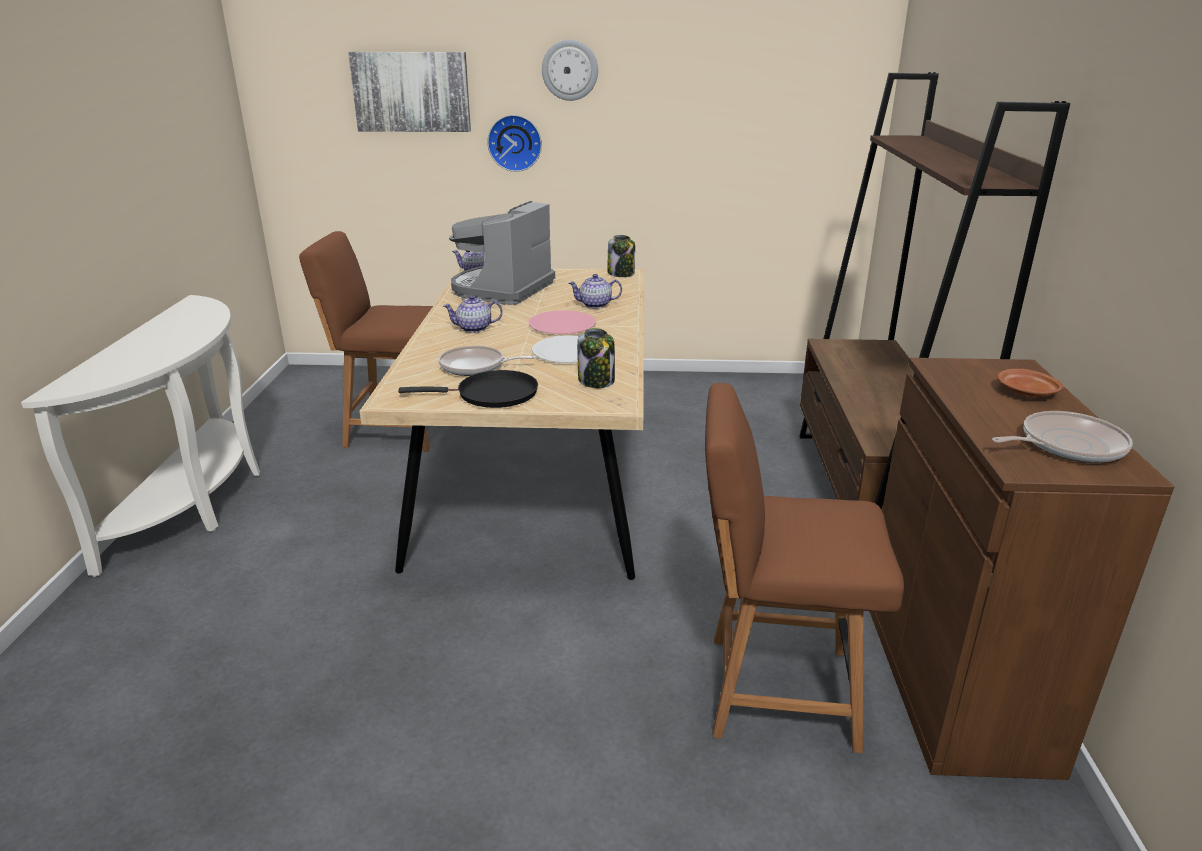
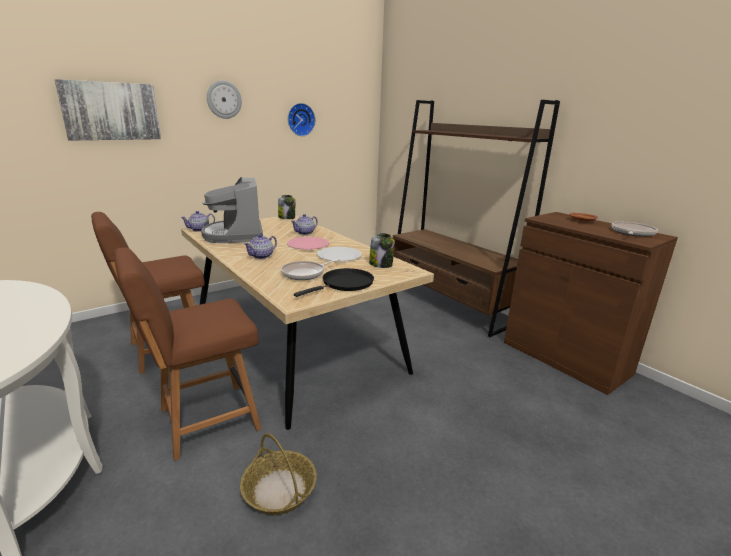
camera: 40 degrees left, 5 degrees down
(313, 627) = (279, 490): none -> basket
(515, 142) = (192, 146): wall clock -> wall clock (300, 119)
(774, 690) = (526, 392): brown chair -> brown chair (205, 420)

